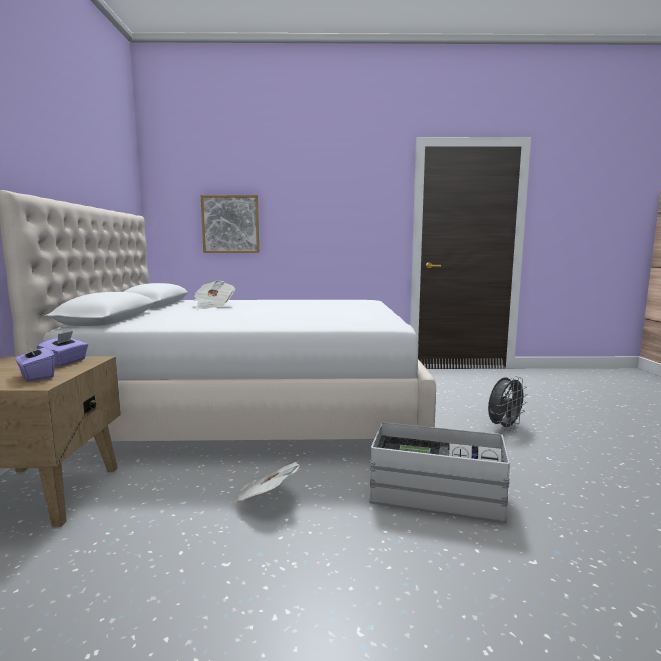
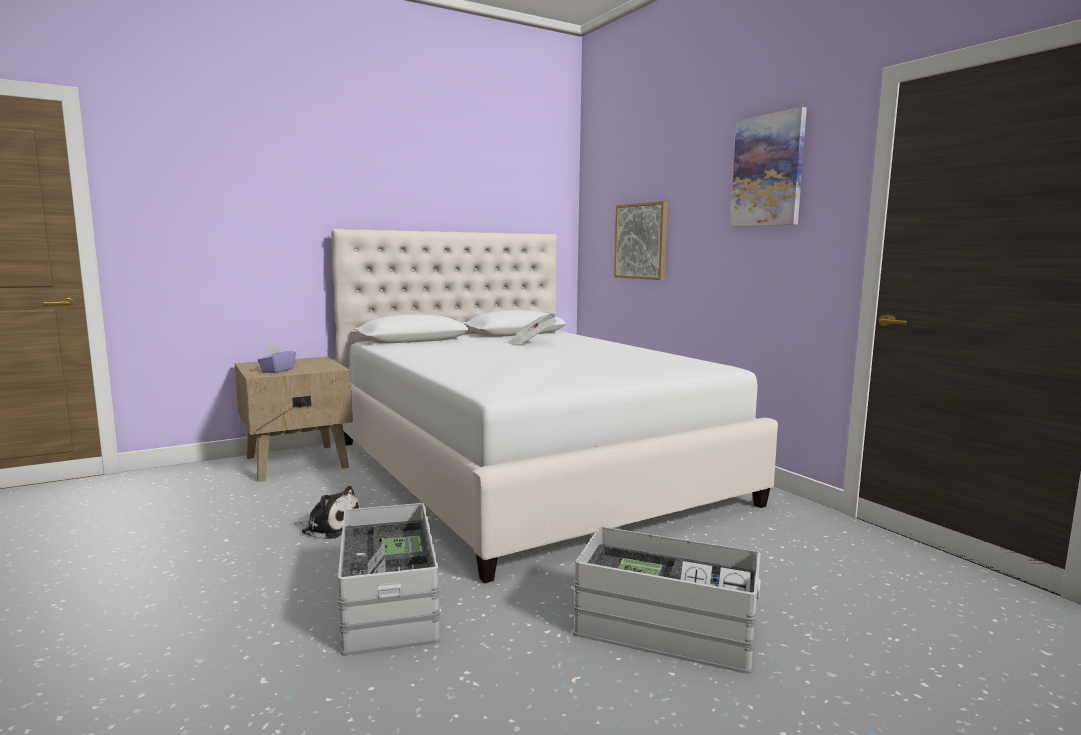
camera: 60 degrees right, 0 degrees up
(65, 362) = (320, 367): purple tissue box -> none
(266, 498) = (330, 527): newspaper -> plush toy
(346, 182) = (768, 171): none -> picture
(504, 427) = (666, 627): grey fan -> grey storage box

